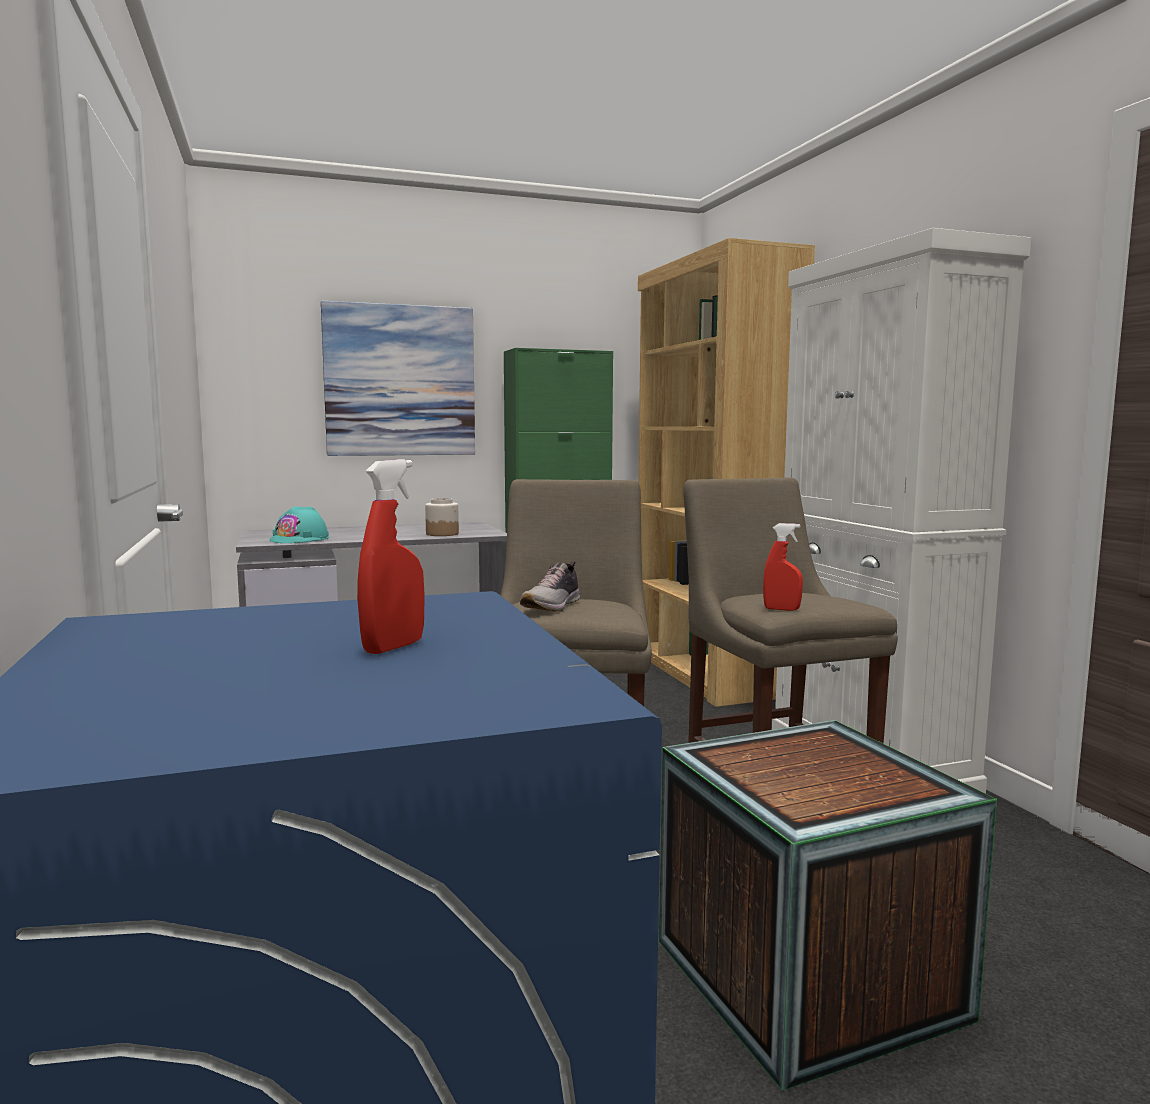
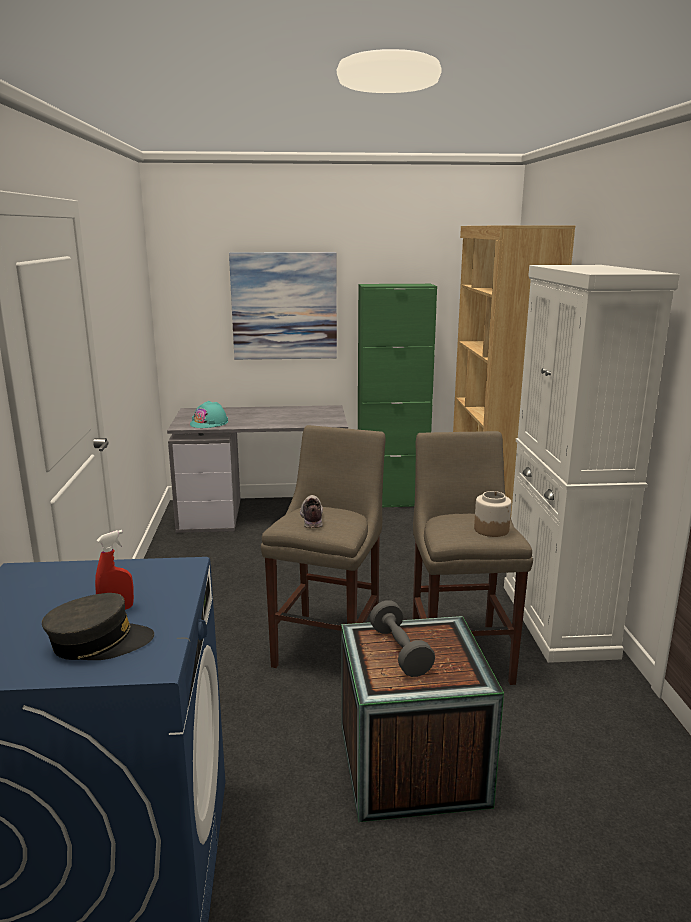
camera: 15 degrees right, 10 degrees up
(403, 683) = (99, 642): none -> grey cap
(442, 534) = (302, 422): jar -> jar (491, 529)
(553, 606) = (311, 518): shoe -> shoe turned 135 degrees clockwise
(781, 609) = (451, 536): red spray bottle -> none
(788, 768) = (400, 651): none -> grey dumbbell

